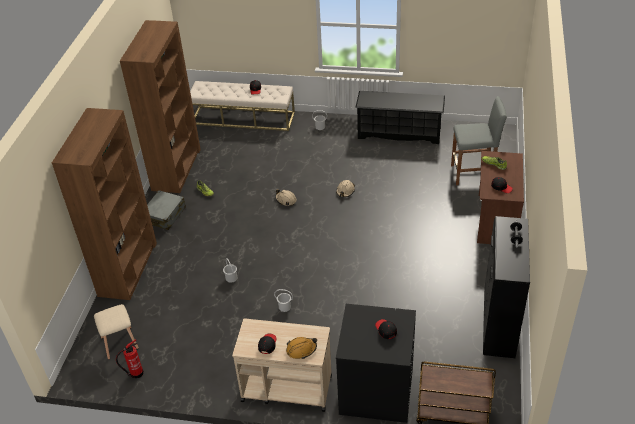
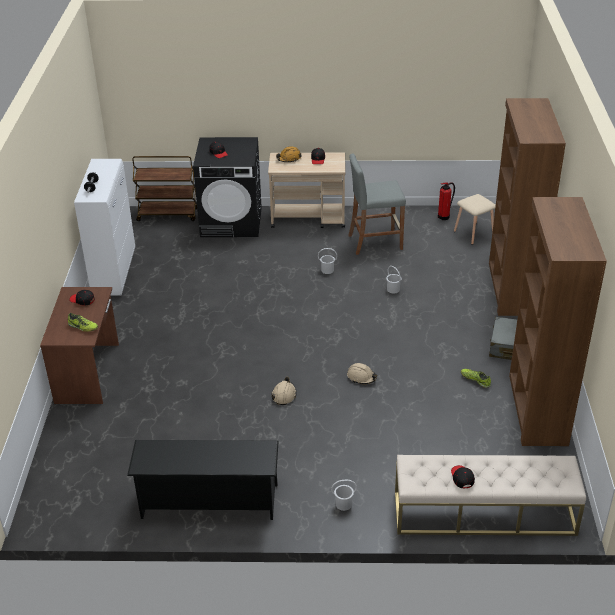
camera: 170 degrees right, 5 degrees down
(474, 174) = (101, 435): grey stool -> grey stool (375, 242)
(499, 325) = (114, 272): black cabinet -> white cabinet

